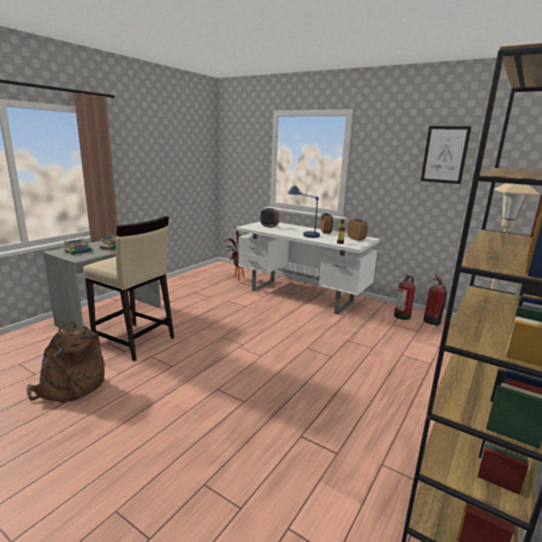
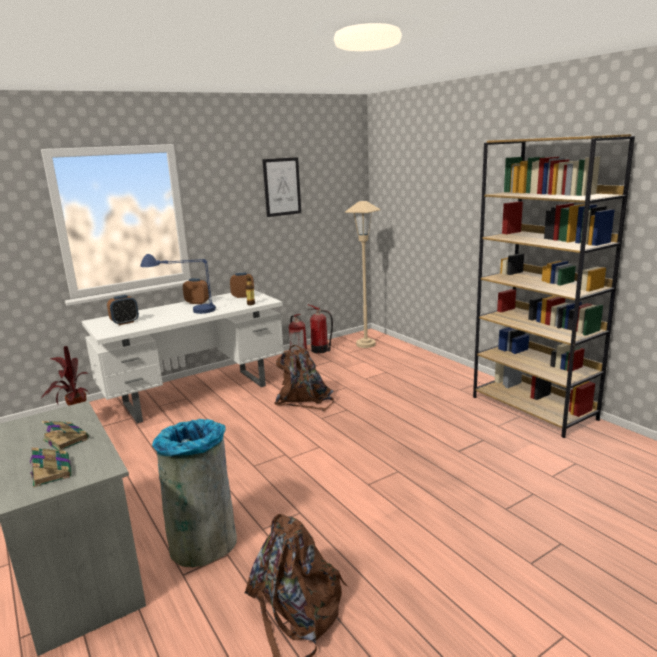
camera: 65 degrees left, 0 degrees up
(134, 341) = (204, 544): beige stool -> grey trash can
(330, 334) = (304, 400): none -> brown backpack

